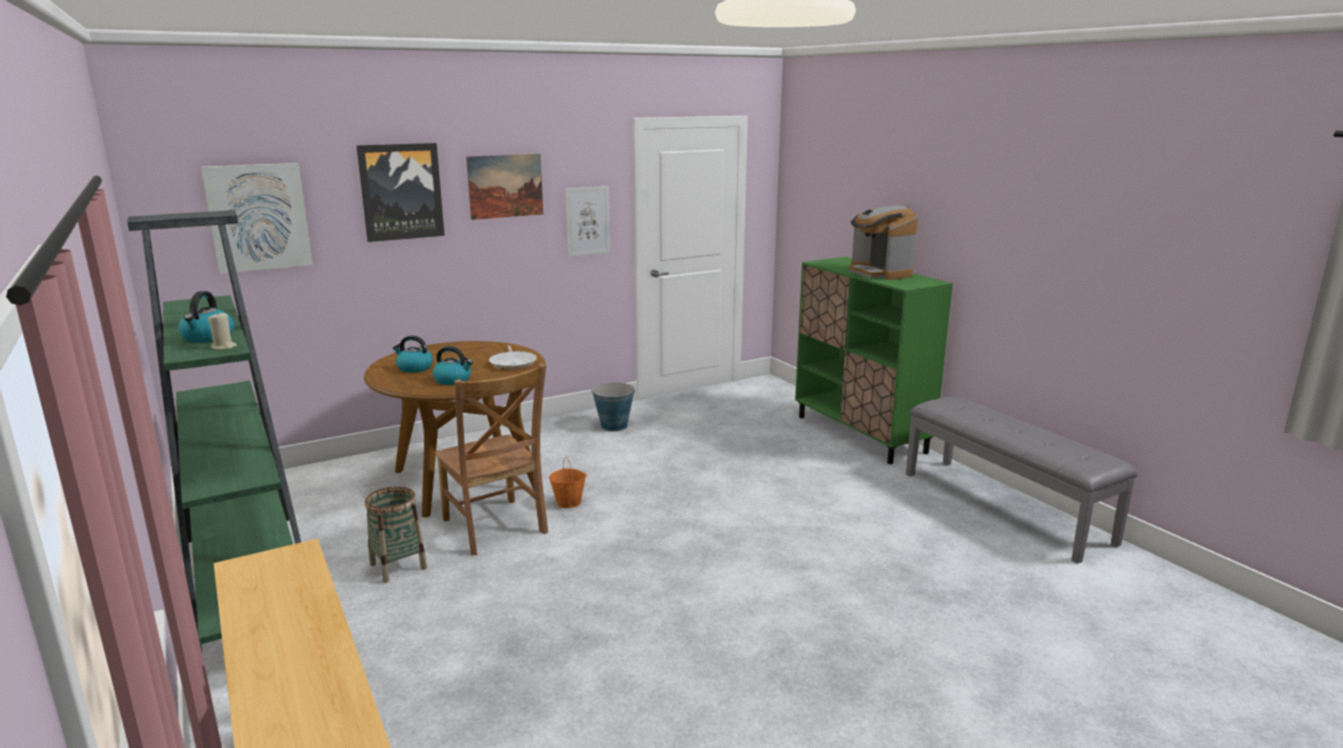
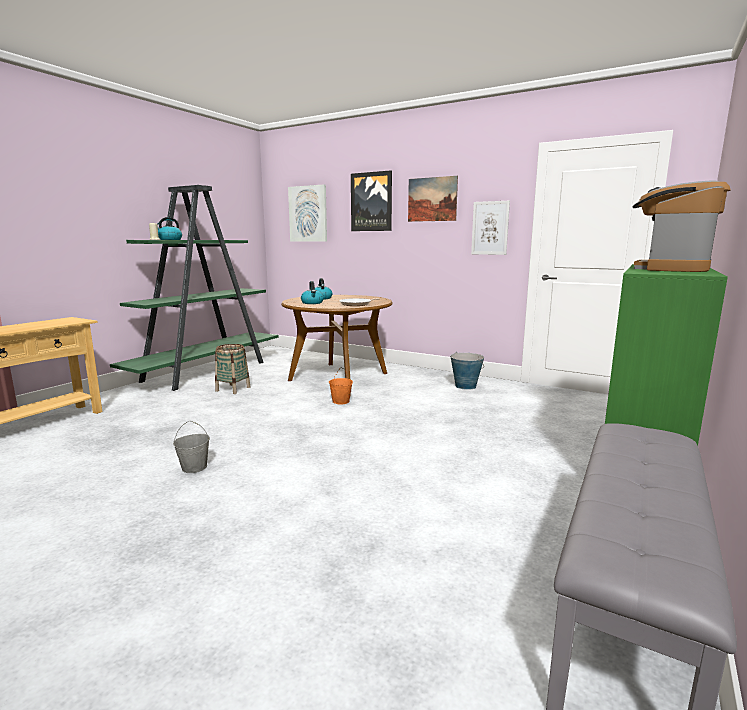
camera: 60 degrees right, 5 degrees down
(495, 528) = (290, 395): brown chair -> none
(674, 635) = (194, 467): none -> grey bucket

